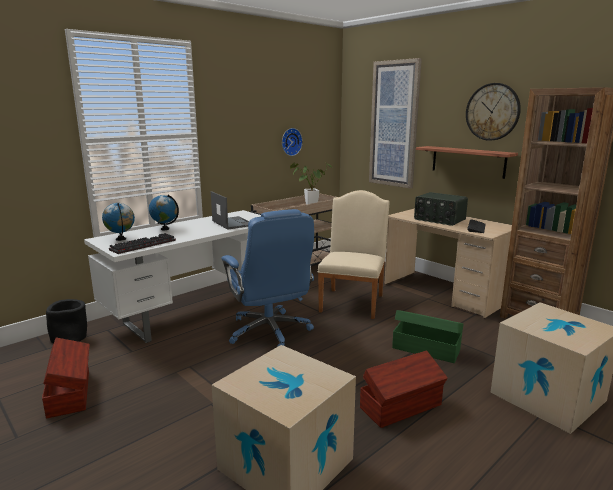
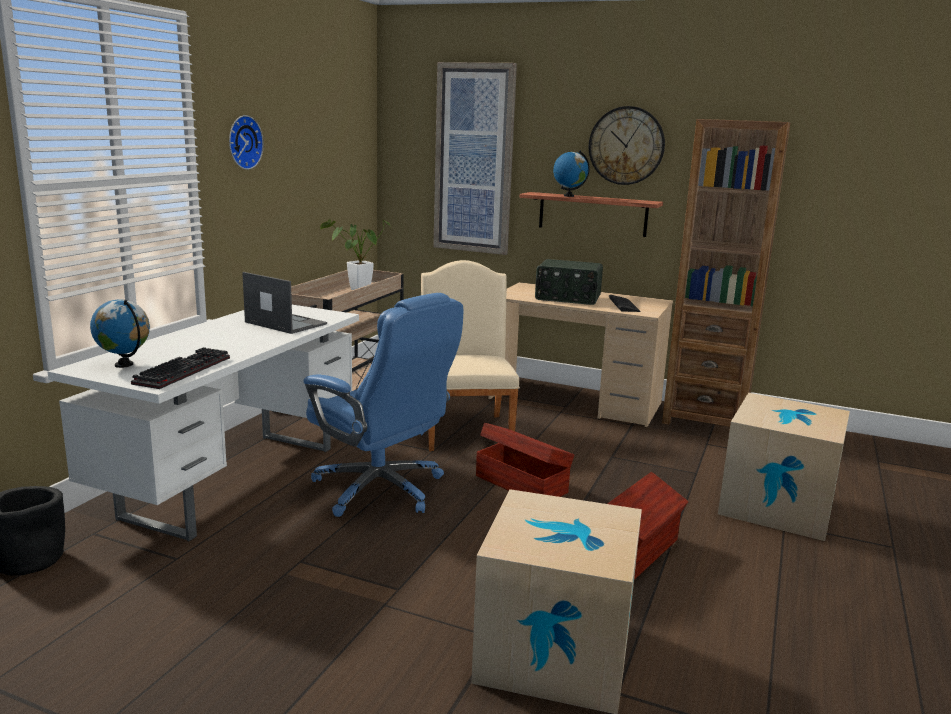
camera: 25 degrees left, 0 degrees up
(70, 392) = (126, 642): brown storage box -> brown storage box (521, 483)
(165, 229) = (180, 341): globe -> globe (568, 196)
(290, 142) = (318, 185): wall clock -> wall clock (243, 142)
(425, 348) = (607, 476): green storage box -> none

